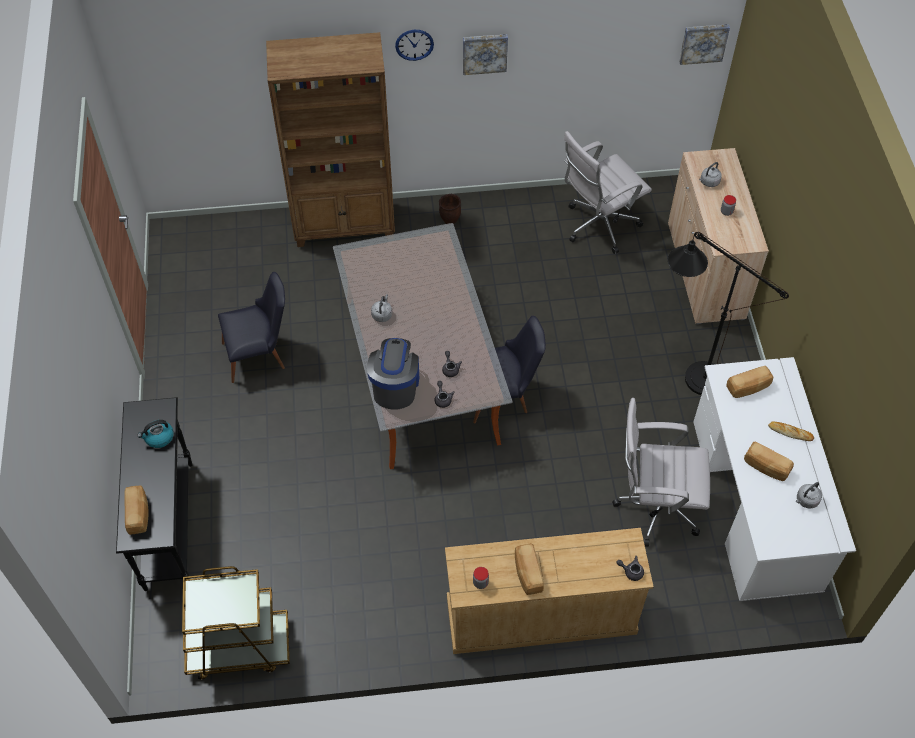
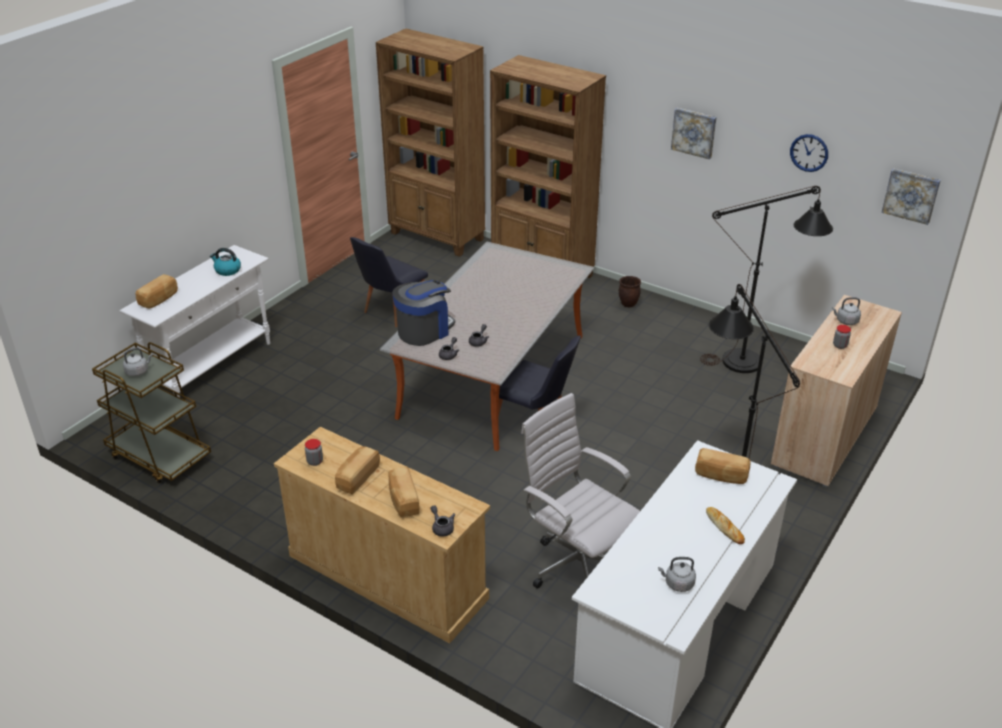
camera: 40 degrees right, 20 degrees down
(169, 524) = (213, 366): black console table -> white console table
(203, 237) = (437, 237): none -> brown bookcase
(260, 355) = (391, 311): black chair -> black chair turned 105 degrees clockwise
(382, 314) = (470, 290): grey kettle -> grey kettle (138, 371)
(414, 44) = (635, 101): wall clock -> wall clock (809, 152)
(598, 226) = (753, 362): white office chair -> black floor lamp
(766, 467) = (667, 537): bread -> bread (403, 500)

